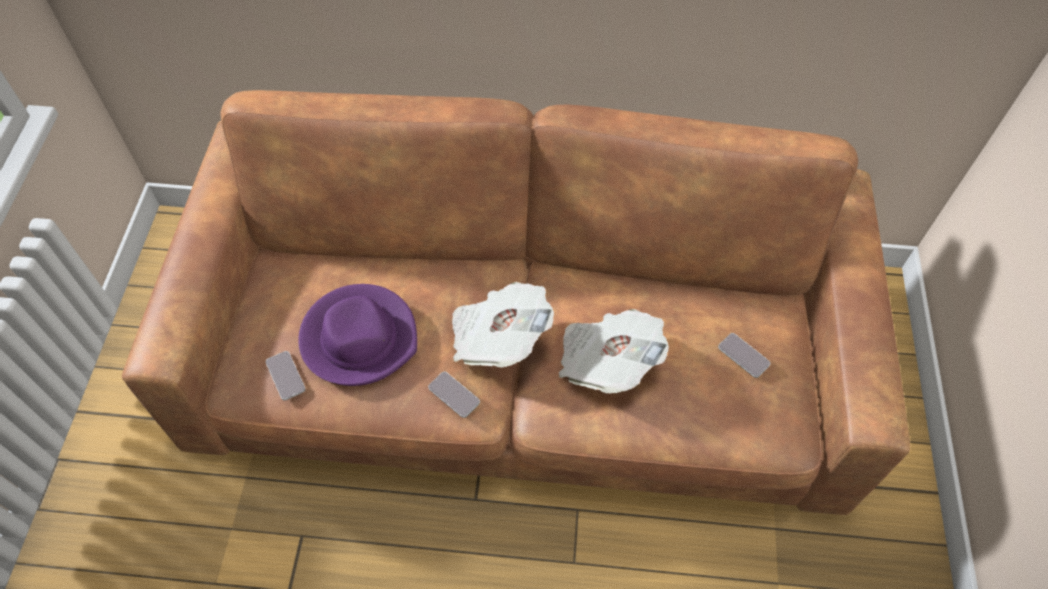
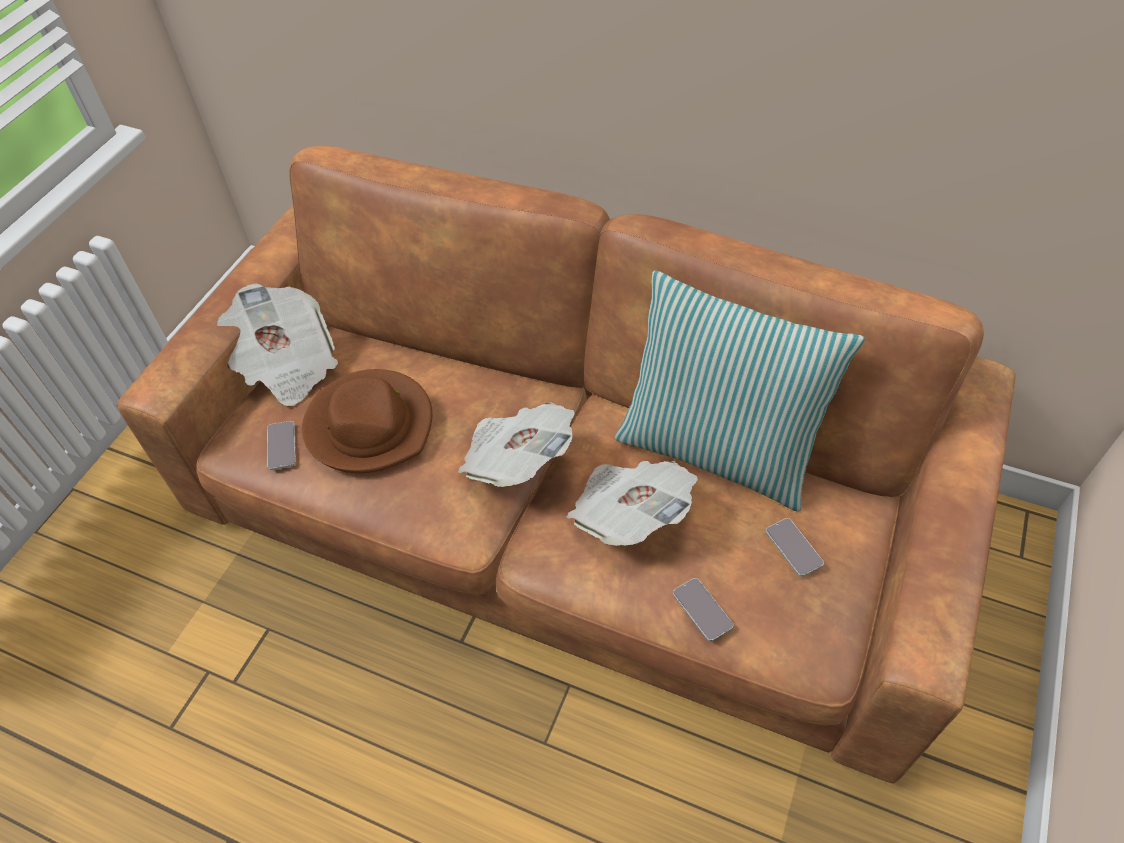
camera: 20 degrees right, 5 degrees down
(257, 298) = (286, 364): none -> newspaper
(359, 337) = (370, 425): purple hat -> brown hat
(454, 395) = (445, 508): phone -> phone (702, 610)
(656, 288) = (717, 450): none -> pillow

